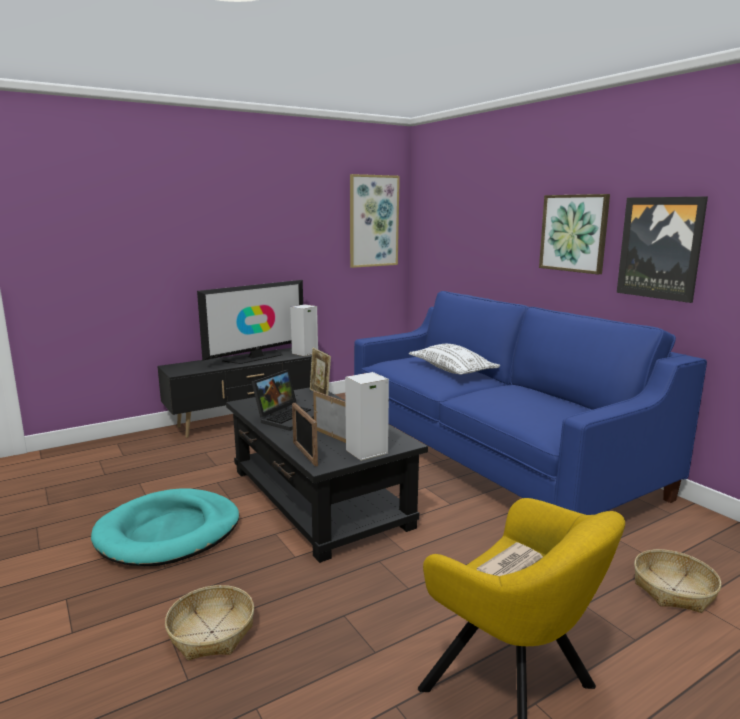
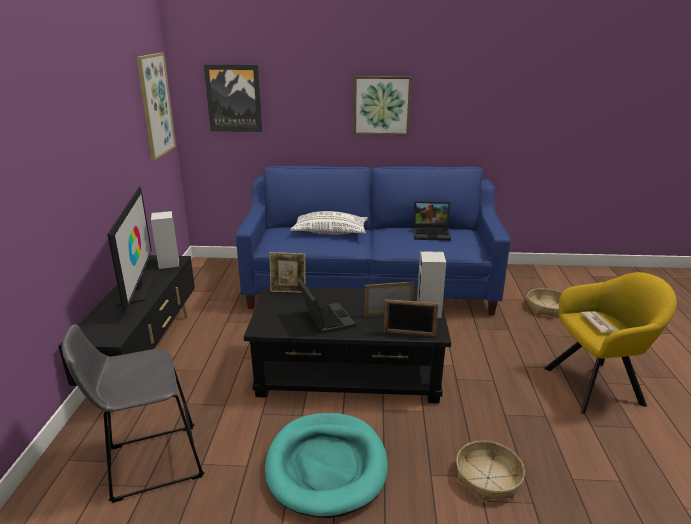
camera: 55 degrees left, 10 degrees up
(128, 466) = (148, 463): none -> grey stool
(546, 402) = (432, 233): none -> laptop
(660, 248) = (451, 113): picture -> picture (234, 98)

